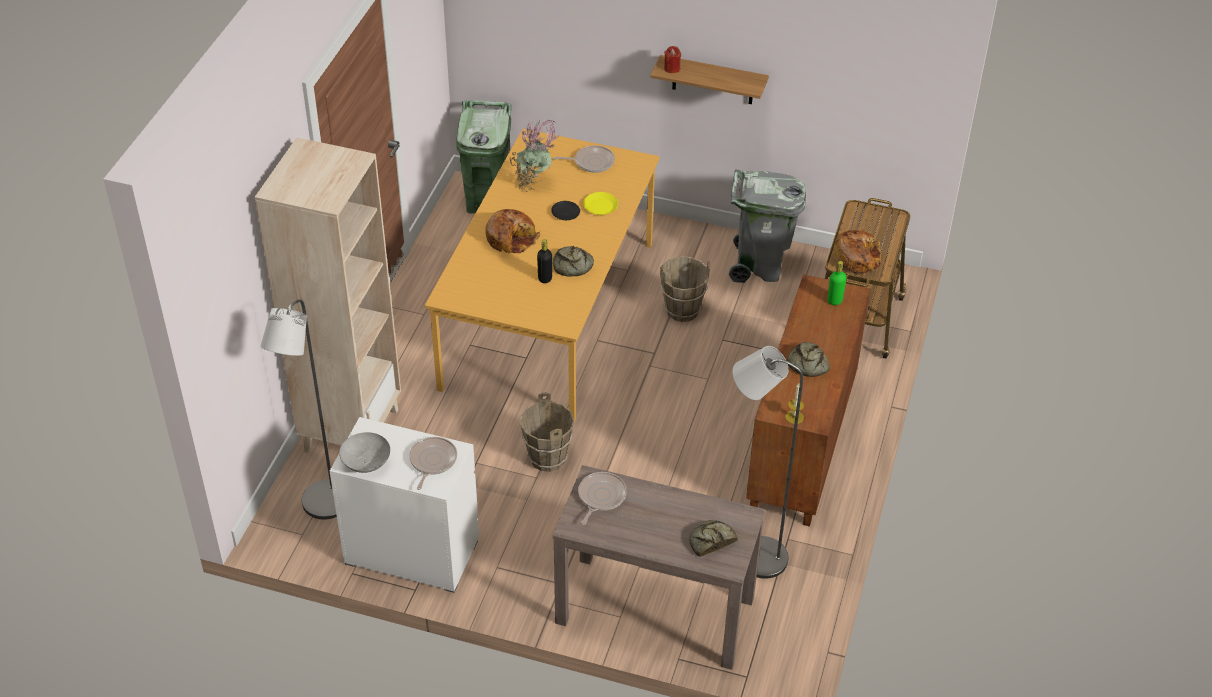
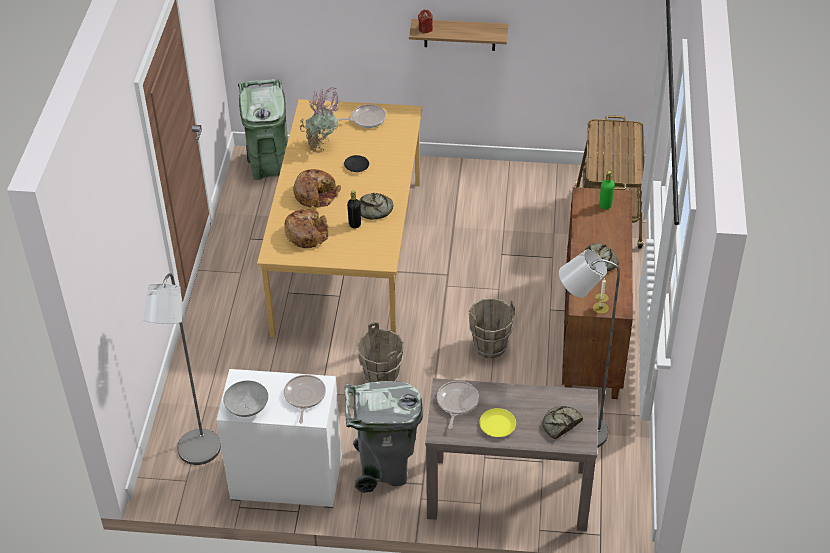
camera: 10 degrees left, 0 degrees up
(351, 429) = (204, 382): beige bookcase -> none
(600, 206) = (384, 156): yellow plate -> yellow plate (497, 425)
(682, 310) = (461, 234): brown bucket -> brown bucket (489, 346)
(759, 266) = (515, 187): grey trash can -> grey trash can (384, 468)
(857, 257) = (610, 166): bread -> bread (307, 234)

